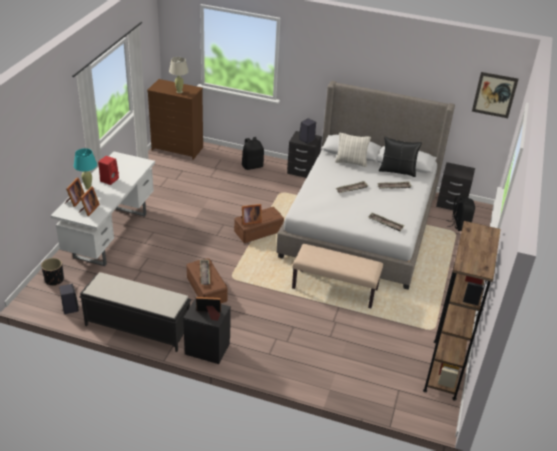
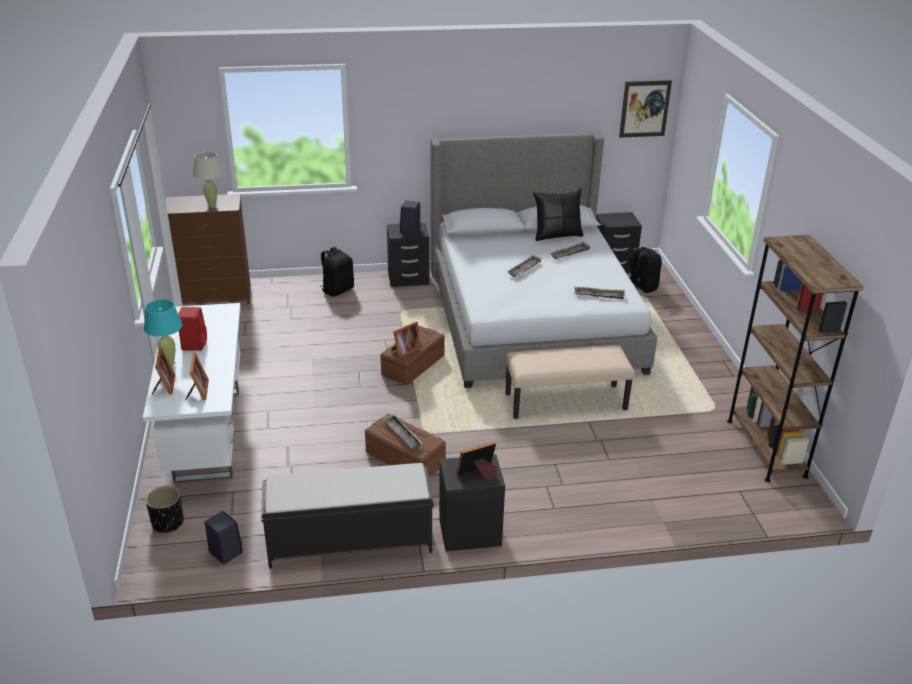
camera: 25 degrees left, 5 degrees down
(351, 162) = (494, 240): pillow -> none

